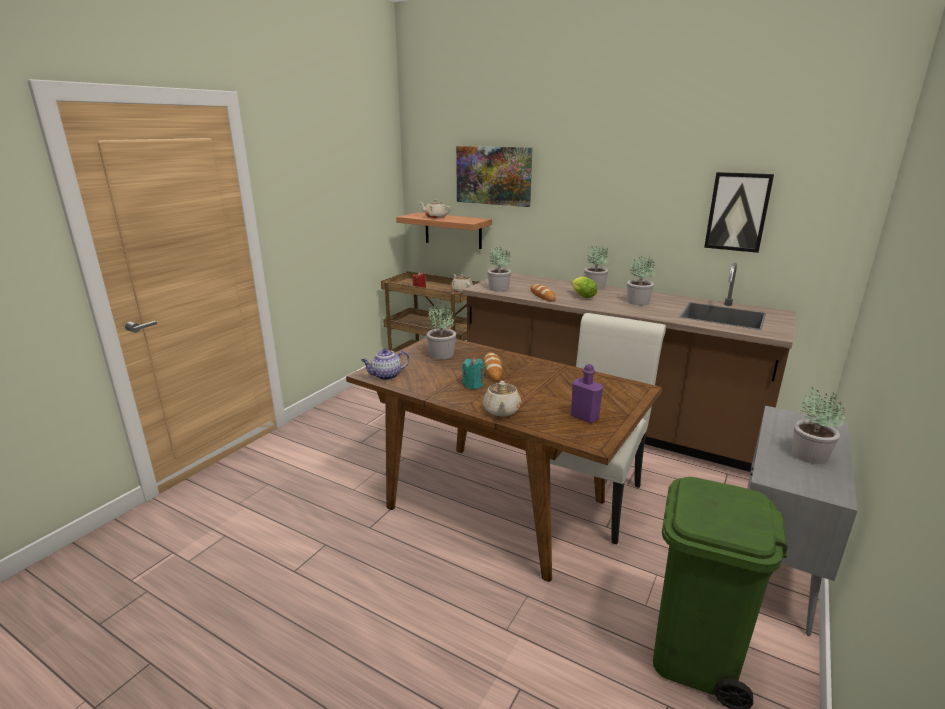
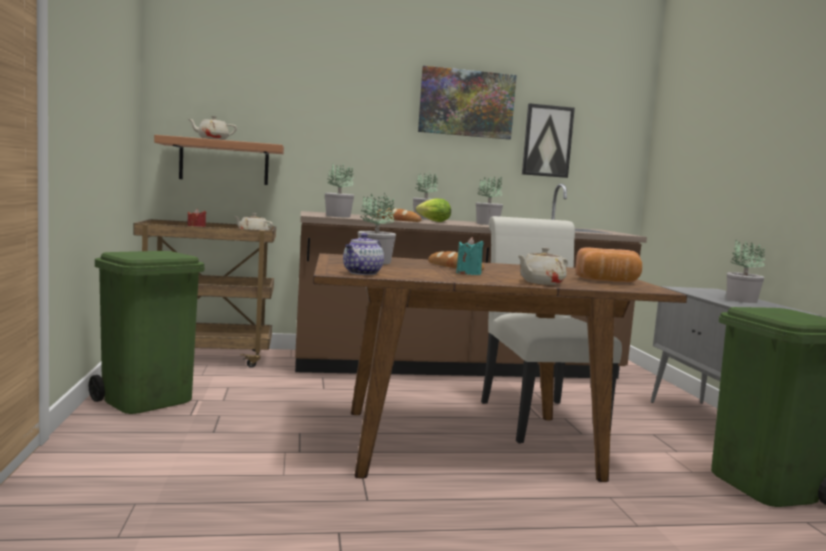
camera: 40 degrees left, 15 degrees down
(360, 405) = (148, 400): none -> green trash can
(493, 175) = (287, 94): picture -> picture (466, 103)
(501, 411) = (541, 283): beige teapot -> beige teapot turned 90 degrees clockwise
(584, 417) = (608, 281): purple bottle -> bread

